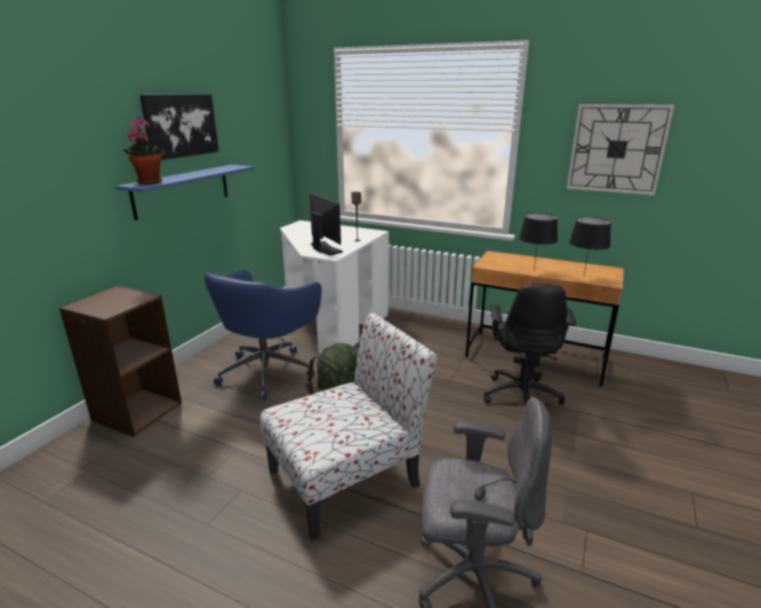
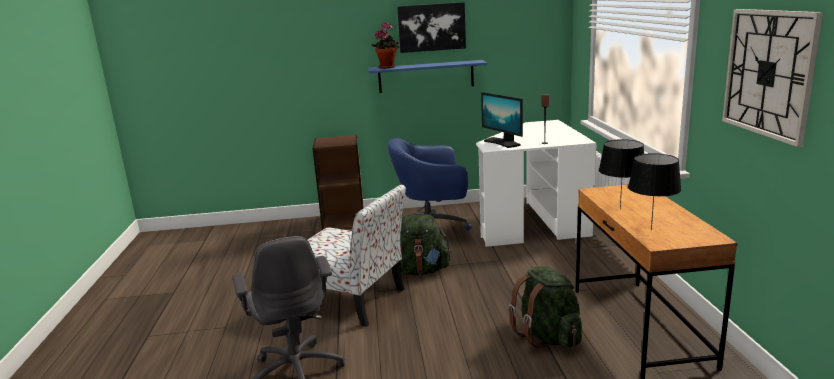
camera: 60 degrees right, 5 degrees down
(324, 249) = (502, 143): monitor -> monitor turned 120 degrees clockwise
(521, 395) = (547, 337): black office chair -> green backpack

